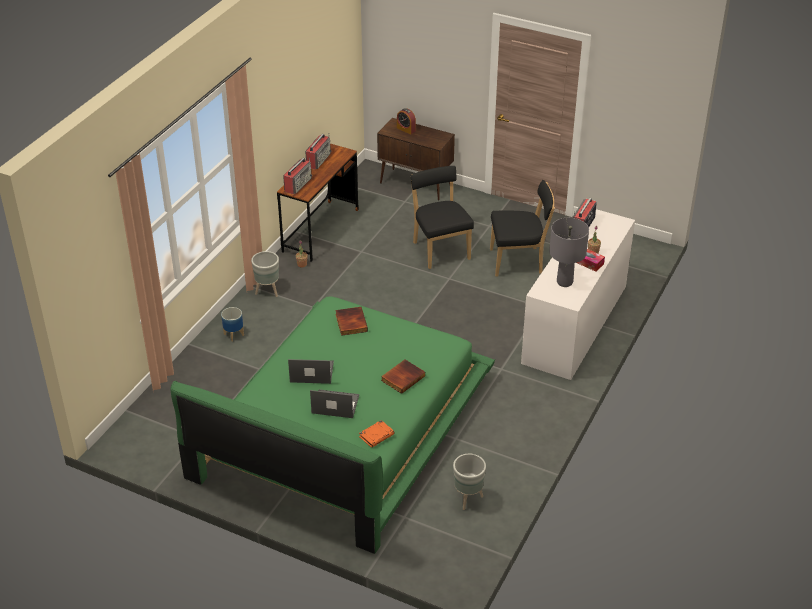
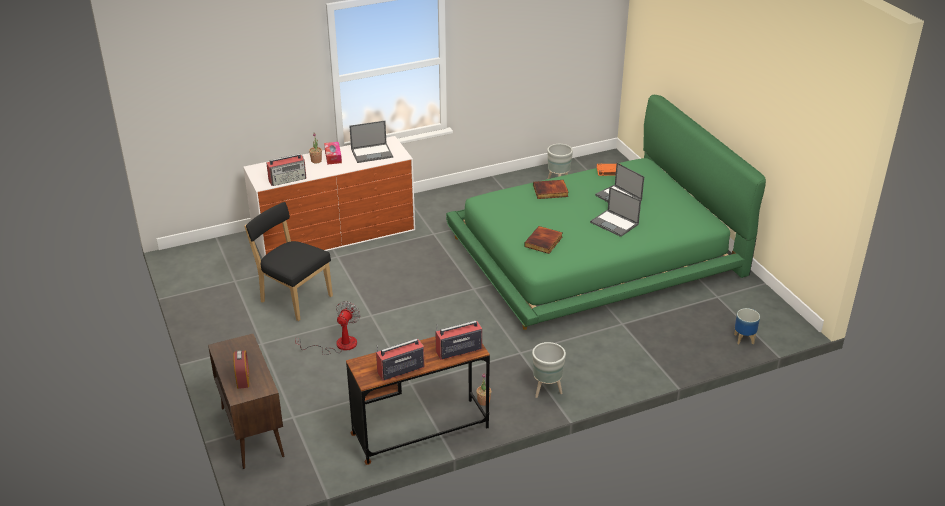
camera: 140 degrees left, 5 degrees down
(233, 334) = (619, 364): planter -> planter (744, 339)
(440, 249) = (338, 345): black chair -> fan
(564, 282) = (372, 153): grey table lamp -> laptop

